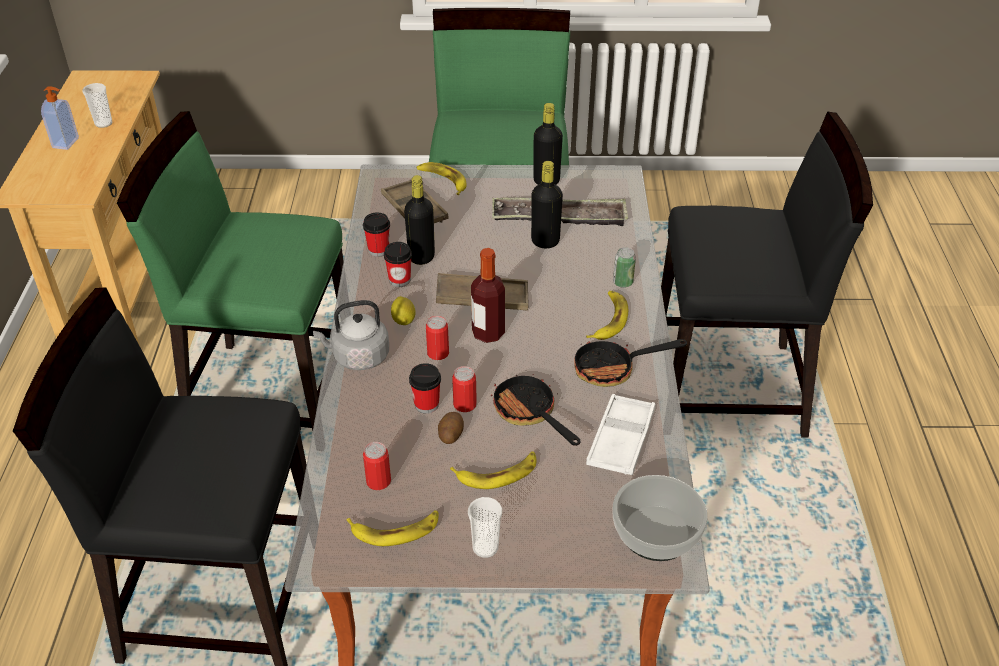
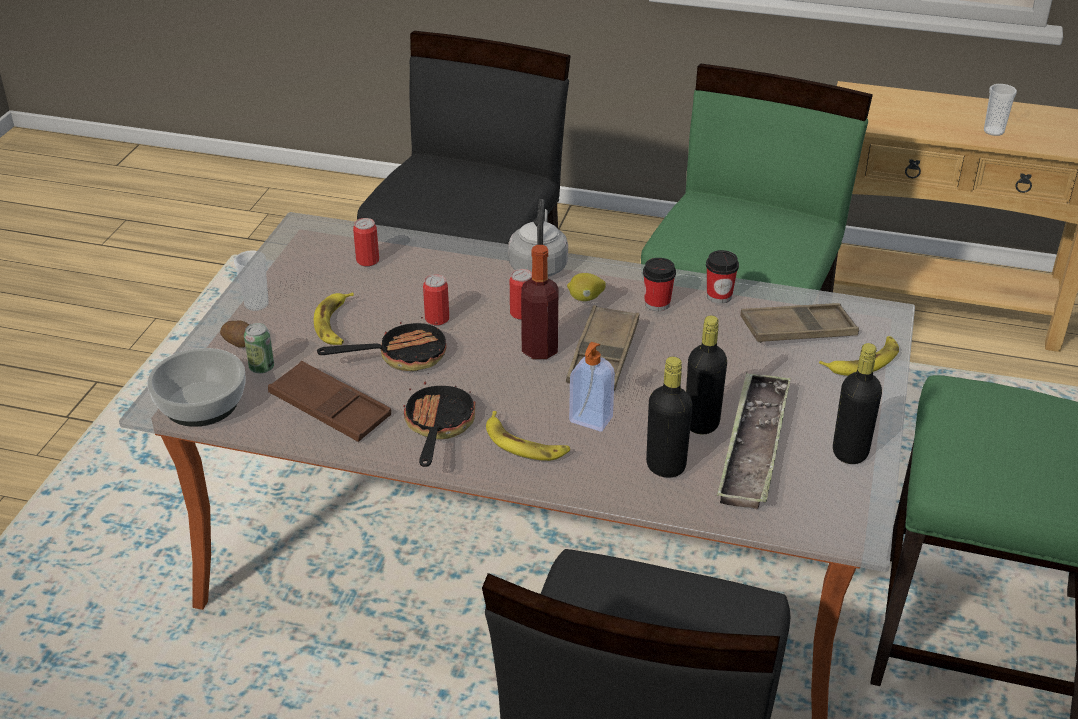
camera: 105 degrees right, 5 degrees down
(66, 143) = (951, 112): soap dispenser -> soap dispenser (590, 420)
(395, 530) = (307, 263): banana -> none
(421, 257) = (696, 323): black bottle -> black bottle (665, 466)
(426, 404) = (449, 297): cup -> none
(450, 434) = (401, 305): potato -> potato (240, 342)
(621, 439) = (330, 409): white tray -> brown tray
(622, 282) = (592, 472): can -> can (261, 367)

